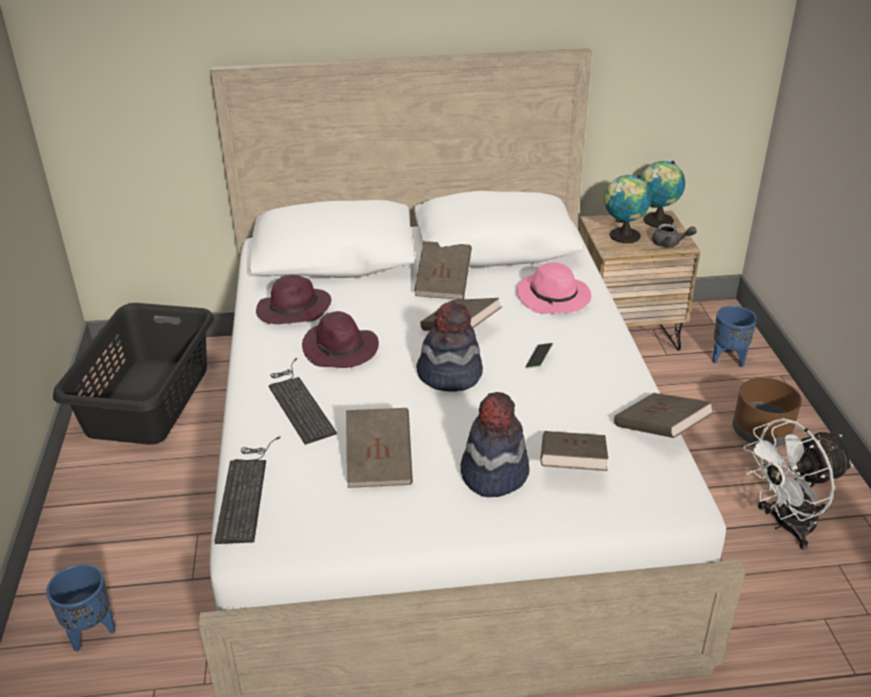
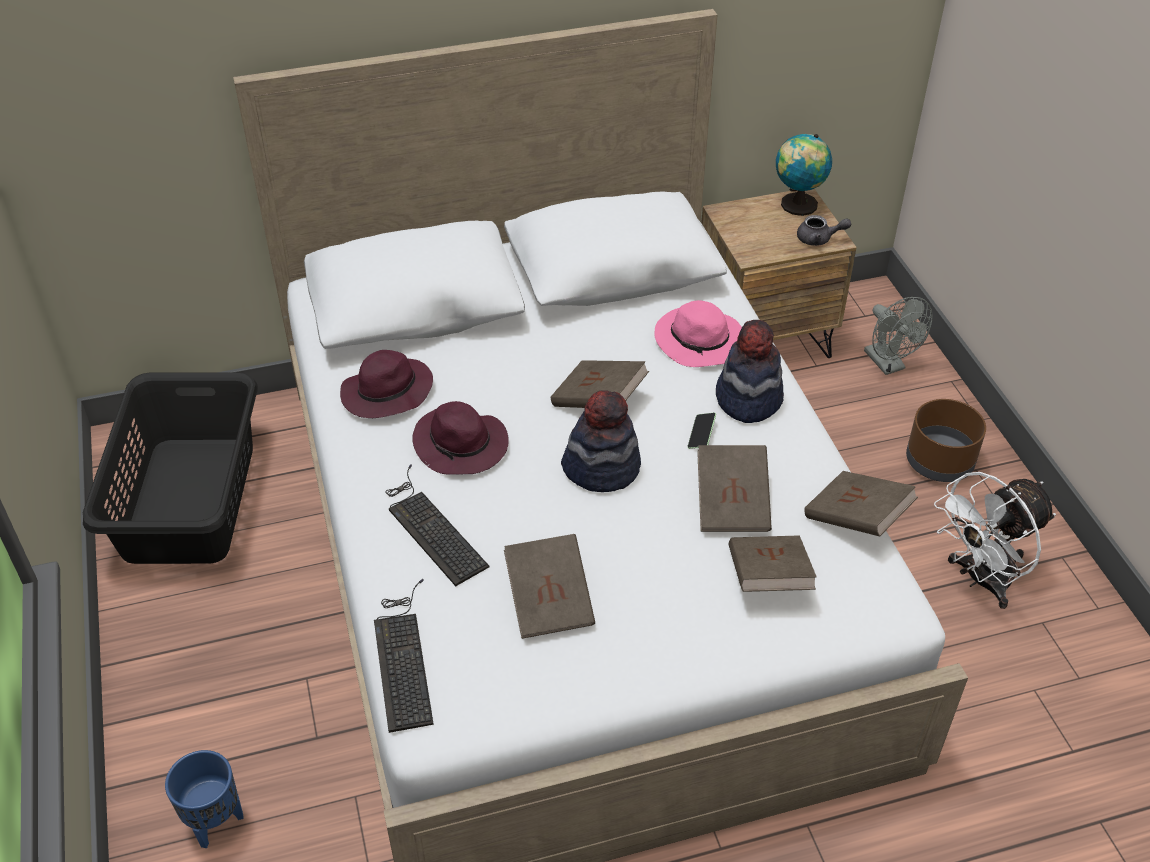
camera: 10 degrees left, 10 degrees up
(443, 284) = (562, 334): brown book -> brown book (732, 504)
(493, 473) = (682, 598): hat -> hat (748, 398)
(622, 236) = (760, 233): globe -> none
(728, 359) = (888, 364): blue planter -> grey fan

